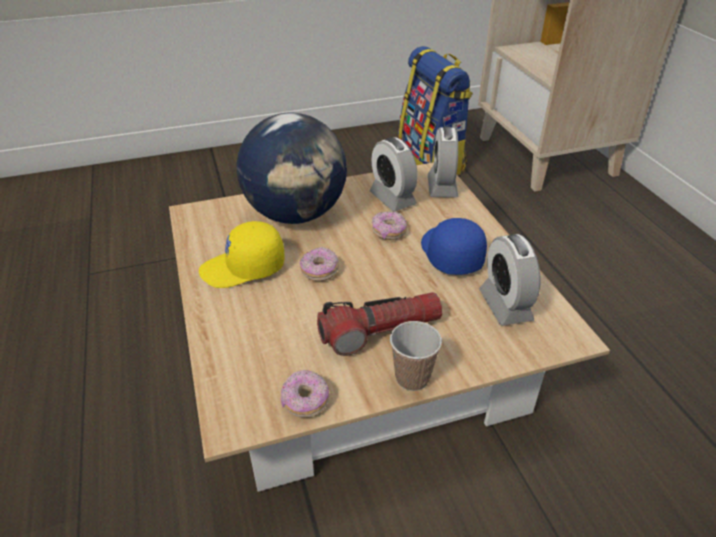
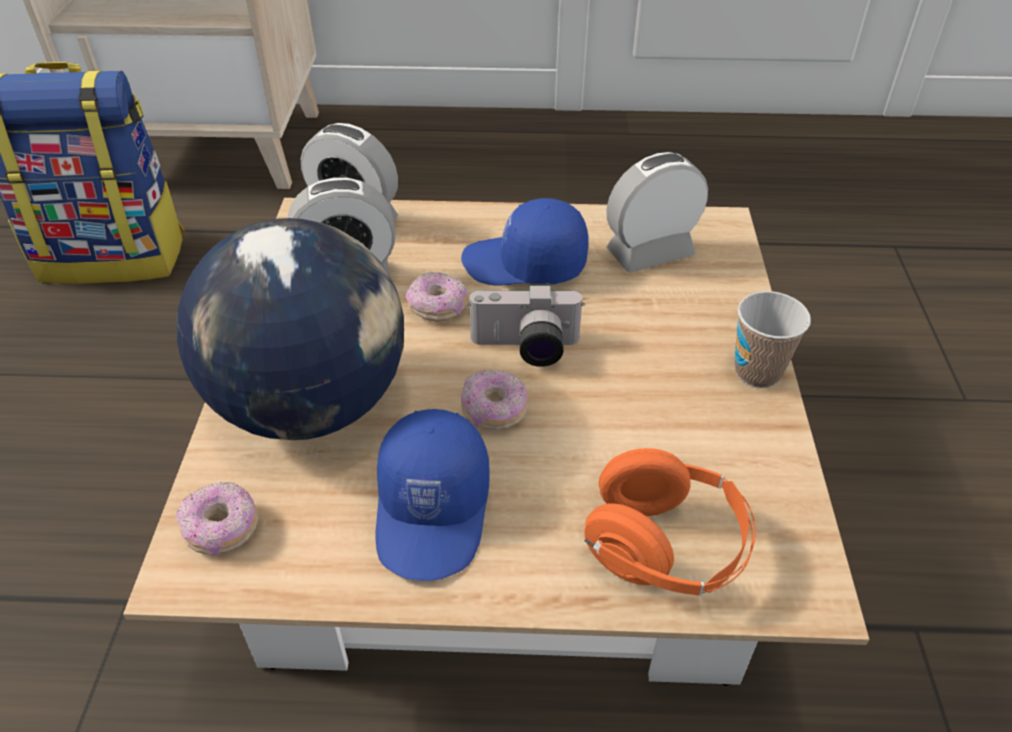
camera: 70 degrees left, 5 degrees up
(243, 268) = (434, 511): yellow cap -> blue cap
(245, 355) = (665, 548): none -> orange headphones
(305, 401) = (778, 492): donut -> donut (222, 529)
(374, 271) = (525, 349): none -> camera
(380, 331) = (659, 378): flashlight -> none
(505, 305) = (650, 253): alarm clock -> alarm clock turned 150 degrees clockwise

